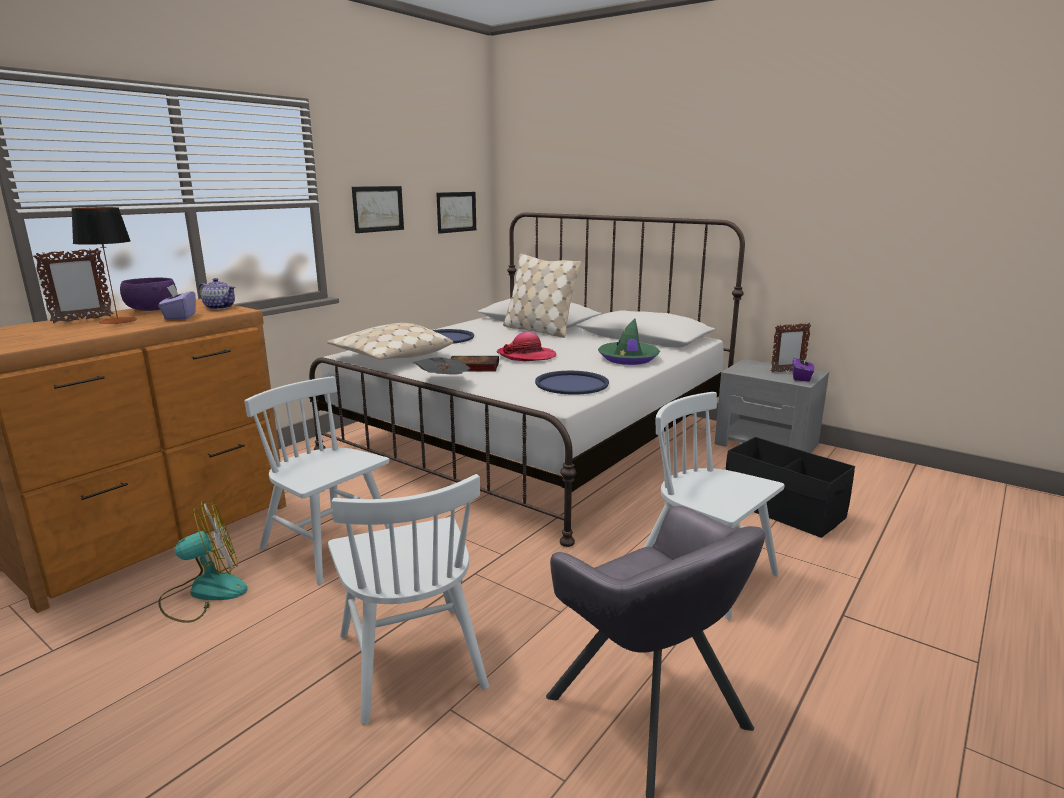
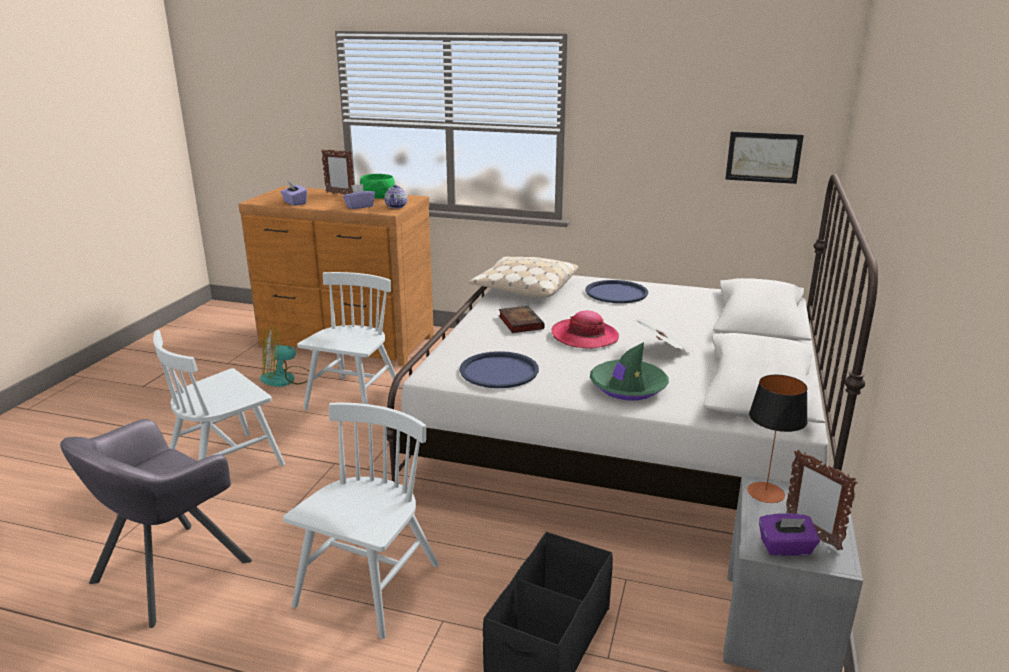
camera: 70 degrees right, 5 degrees up
(69, 336) = (294, 203): none -> purple tissue box
(118, 321) = (340, 200): table lamp -> table lamp (765, 492)
(151, 310) = (377, 197): purple bowl -> green bowl
(204, 593) = (286, 379): fan -> fan turned 120 degrees clockwise
(378, 209) = (638, 143): picture -> none
(444, 382) = (465, 321): newspaper -> newspaper (662, 350)
(539, 330) = (705, 325): beige pillow -> none

